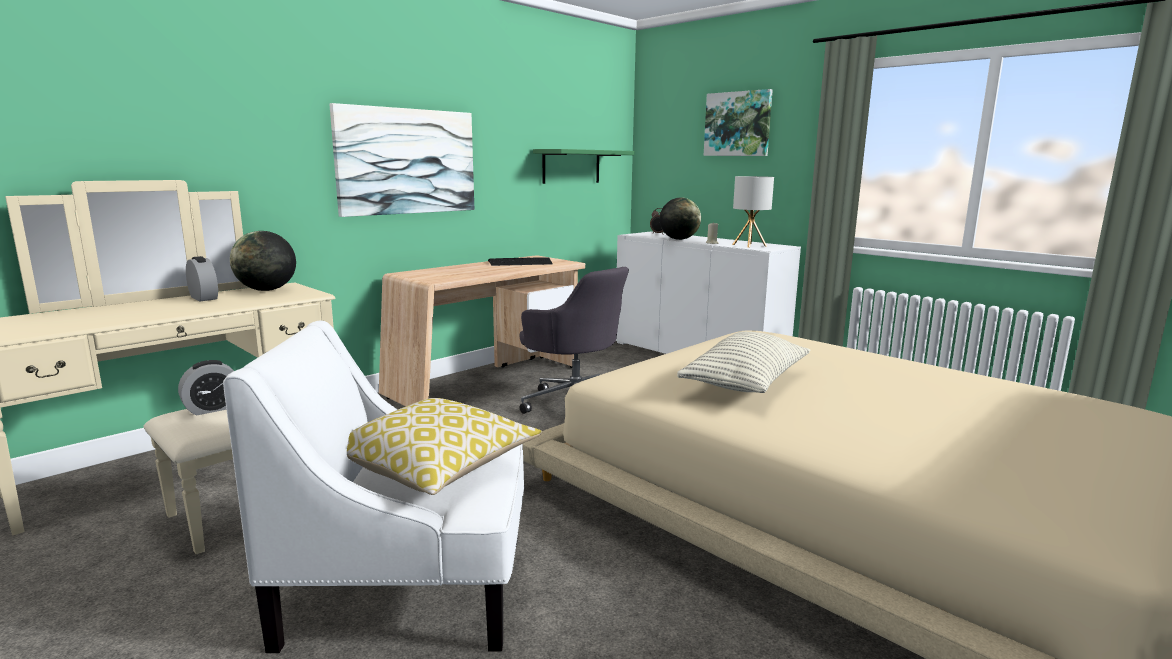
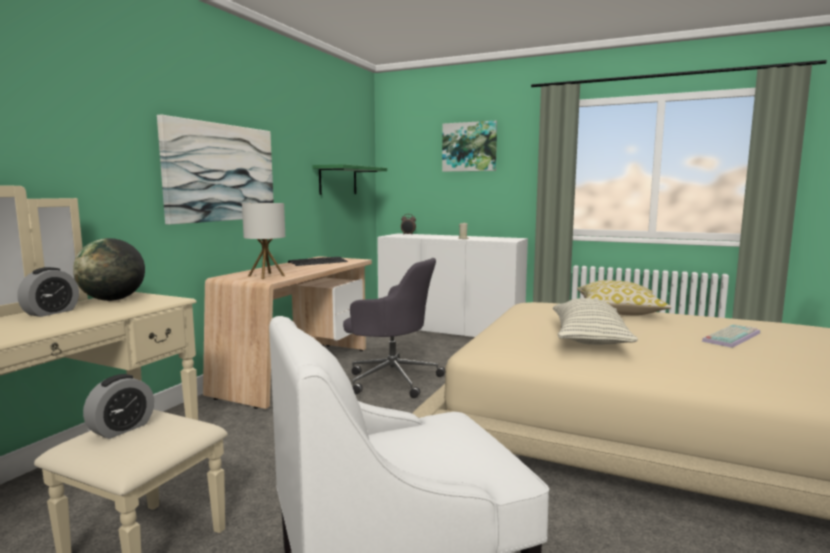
camera: 20 degrees left, 5 degrees down
(204, 298) = (51, 312): alarm clock -> alarm clock turned 90 degrees clockwise
(435, 467) = (432, 445): pillow -> pillow (619, 311)
(679, 239) = (432, 237): globe -> none
(749, 245) = (492, 239): table lamp -> table lamp (266, 276)
(950, 404) = (730, 336): none -> keyboard

